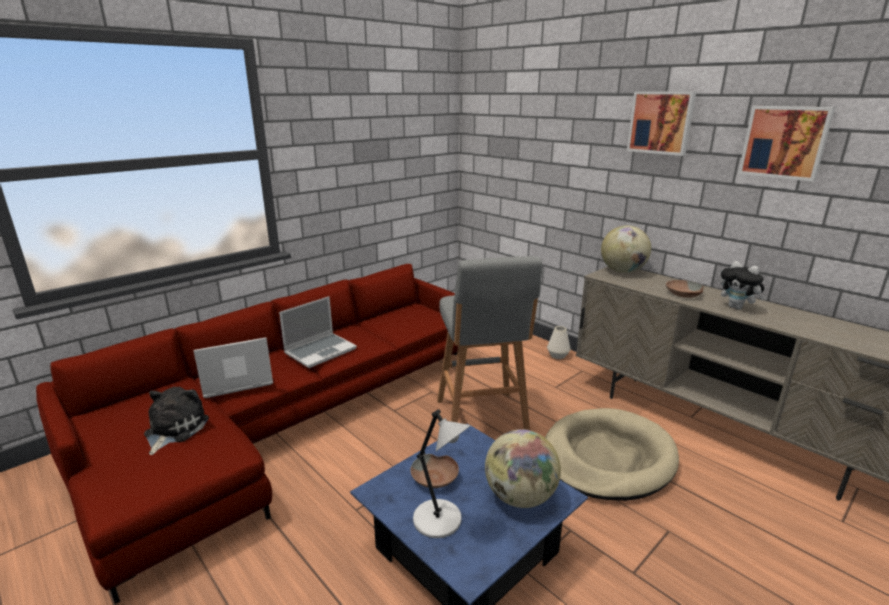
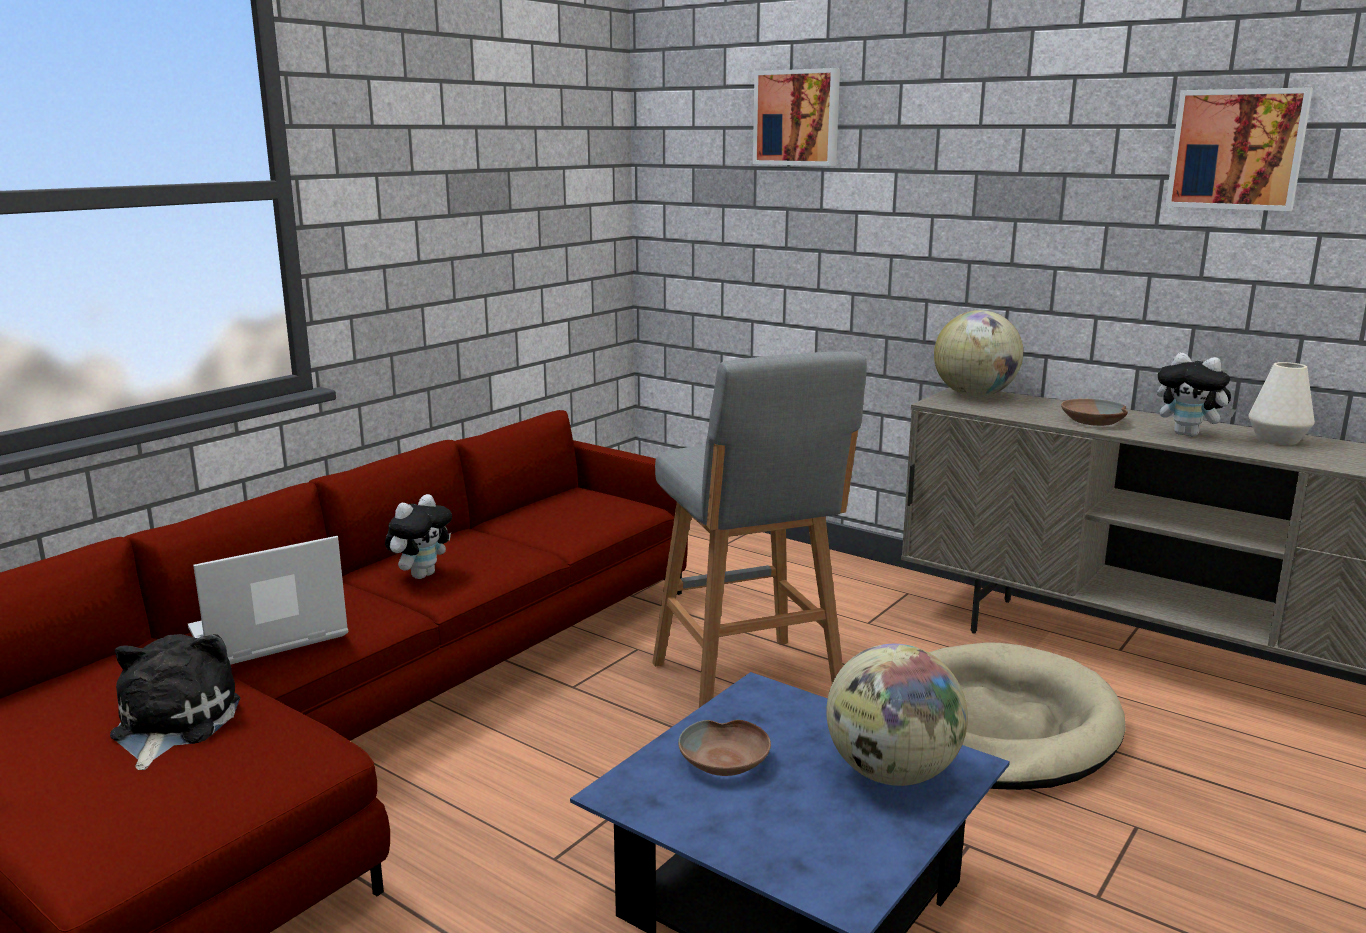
camera: 10 degrees left, 5 degrees down
(321, 351) = (421, 575): laptop -> plush toy
(440, 520) = (760, 824): grey table lamp -> none
(558, 355) = (856, 572): white vase -> white vase (1277, 440)
(661, 122) = (1023, 126): picture -> picture (797, 118)

